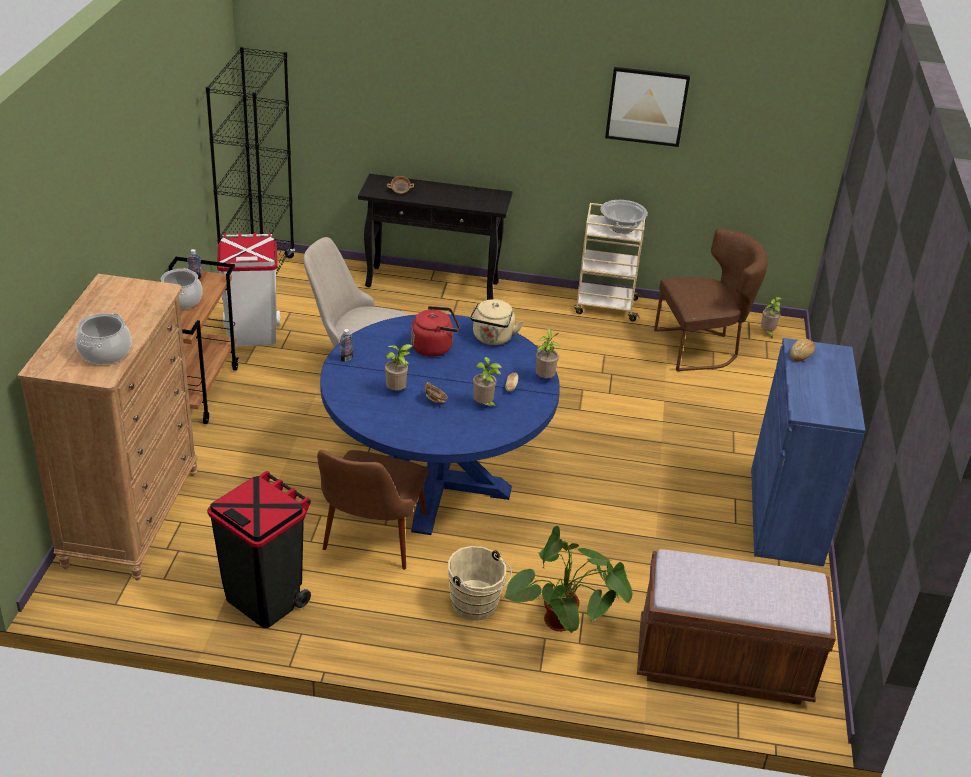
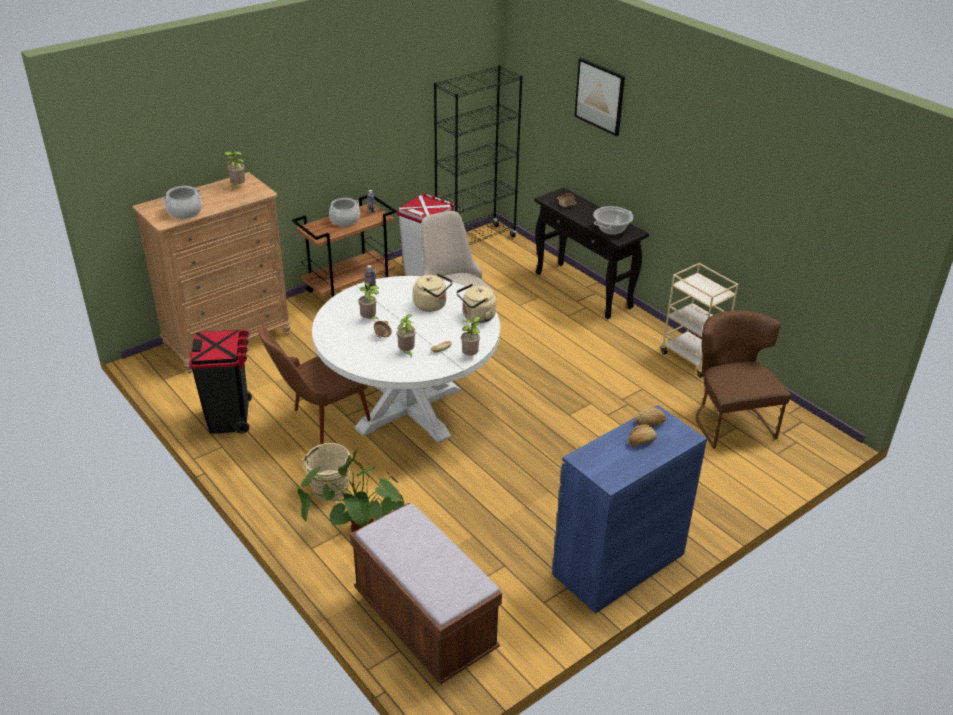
camera: 45 degrees right, 0 degrees up
(434, 347) = (432, 305): red kettle -> beige kettle
(435, 483) = (409, 408): blue dining table -> white dining table
(621, 227) = (709, 291): cooking pot -> cooking pot (611, 229)
(646, 106) = (748, 190): picture -> picture (600, 96)
(701, 348) = (729, 420): brown chair -> brown chair turned 135 degrees counterclockwise
(767, 333) = (806, 437): potted plant -> potted plant (237, 187)
(818, 374) = (641, 441): none -> bread

